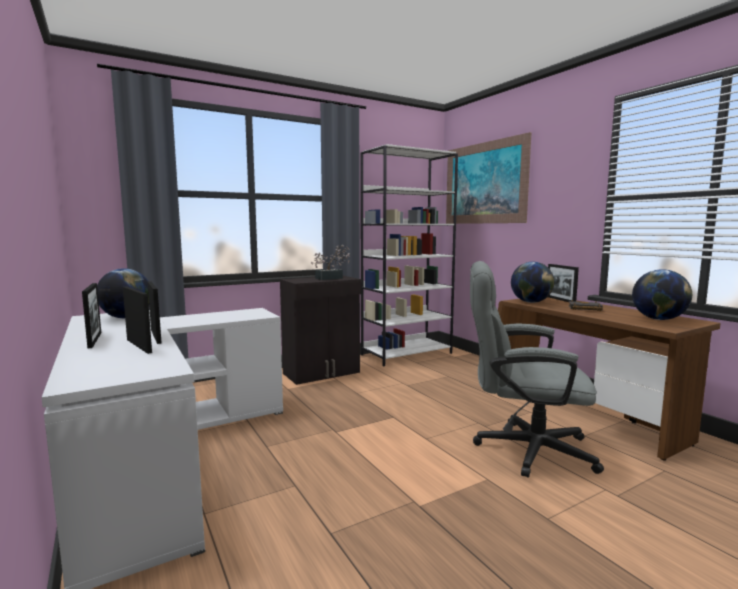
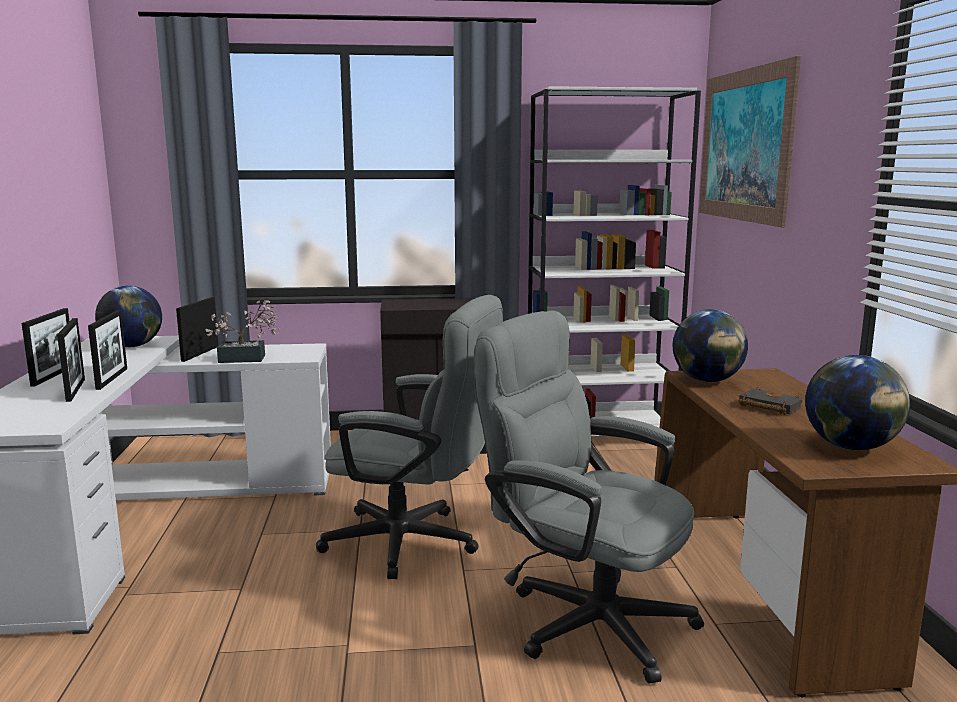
camera: 25 degrees right, 5 degrees up
(332, 278) = (454, 303): potted plant -> potted plant (248, 359)
(378, 430) = (414, 543): none -> grey office chair
(560, 300) = (777, 381): picture frame -> picture frame (200, 353)

